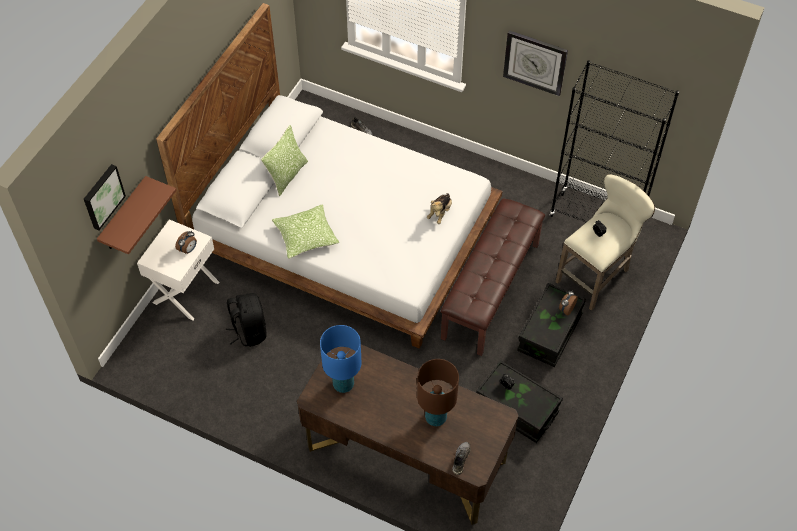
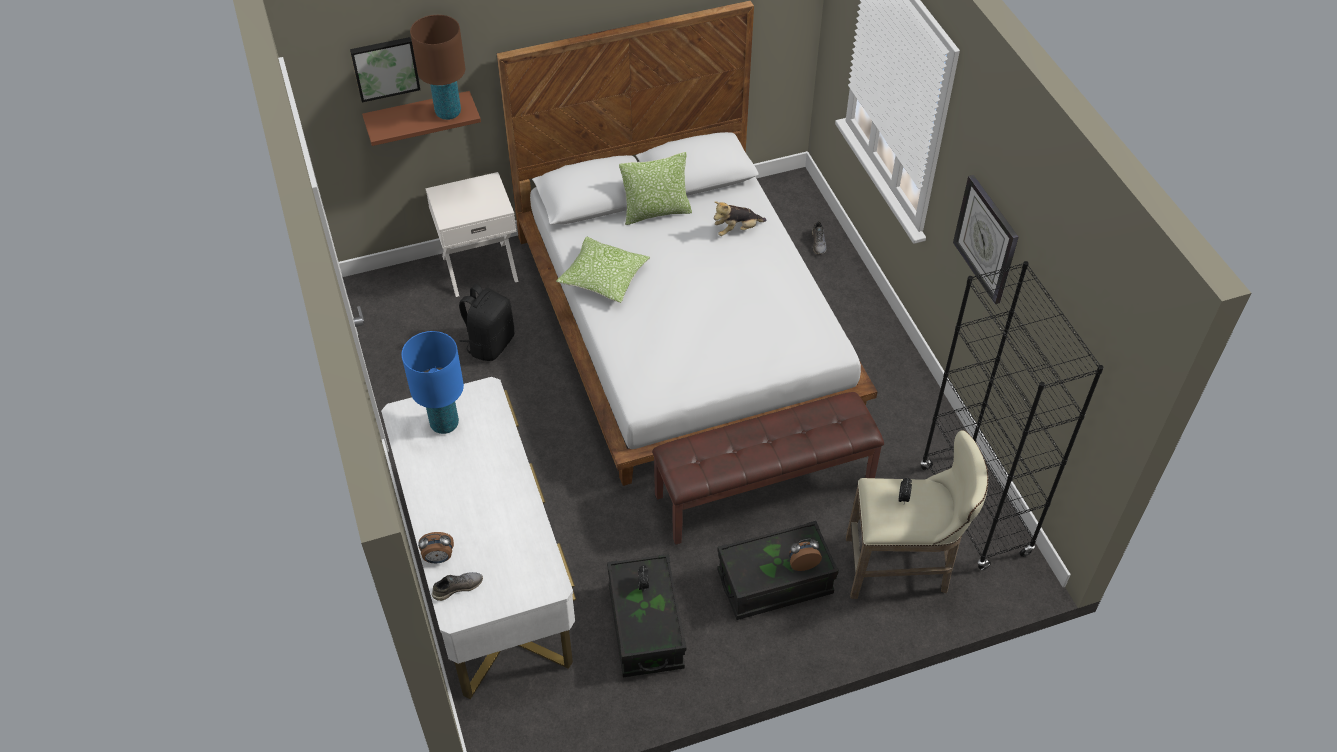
camera: 45 degrees right, 5 degrees down
(188, 249) = (480, 208): alarm clock -> alarm clock (438, 558)
(406, 454) = (487, 573): brown desk -> white desk
(436, 417) = (486, 527): brown table lamp -> brown table lamp (448, 112)
(440, 213) = (762, 353): plush toy -> plush toy (737, 230)

